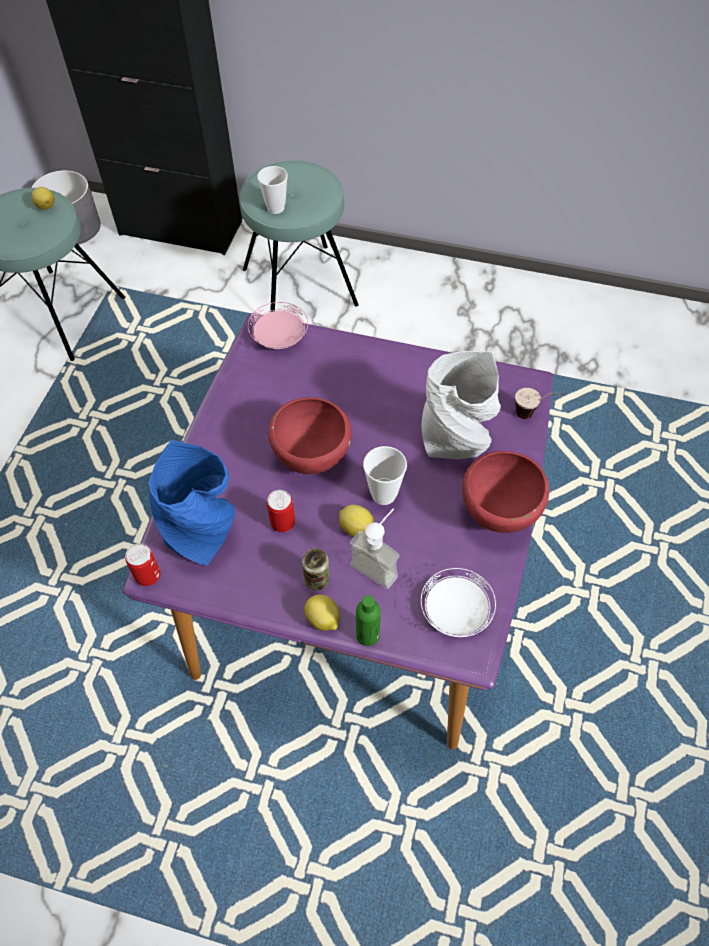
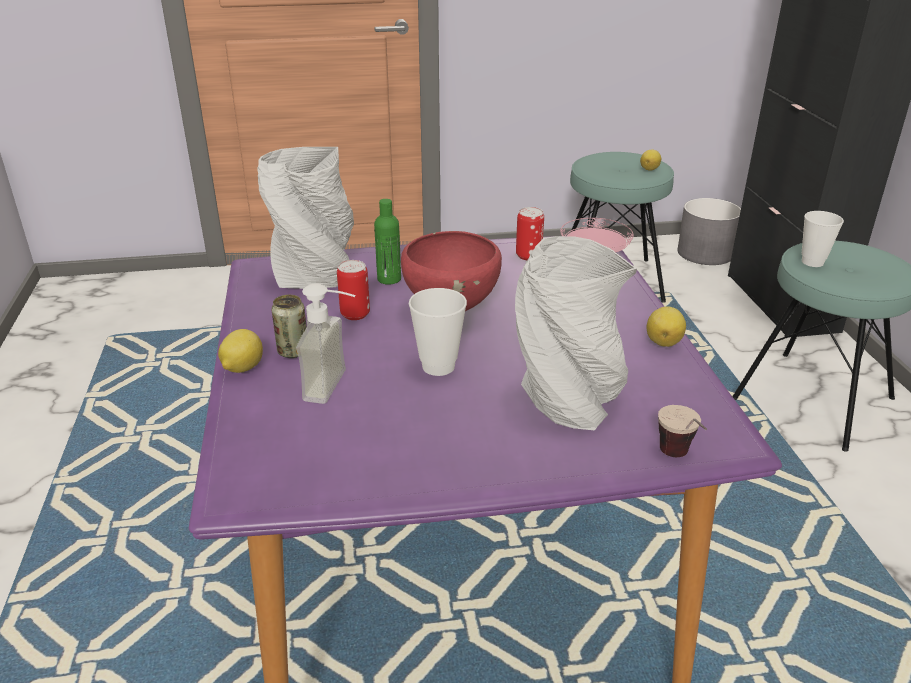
camera: 65 degrees right, 25 degrees down
(148, 576) = (253, 264): can -> can (528, 256)
(203, 533) = (316, 277): blue vase -> grey vase
(355, 527) = (378, 359): lemon -> lemon (664, 341)
(367, 635) = (233, 402): green bottle -> green bottle (389, 279)
(456, 611) = (295, 463): white plate -> none
(499, 515) = (473, 466): red bowl -> none

